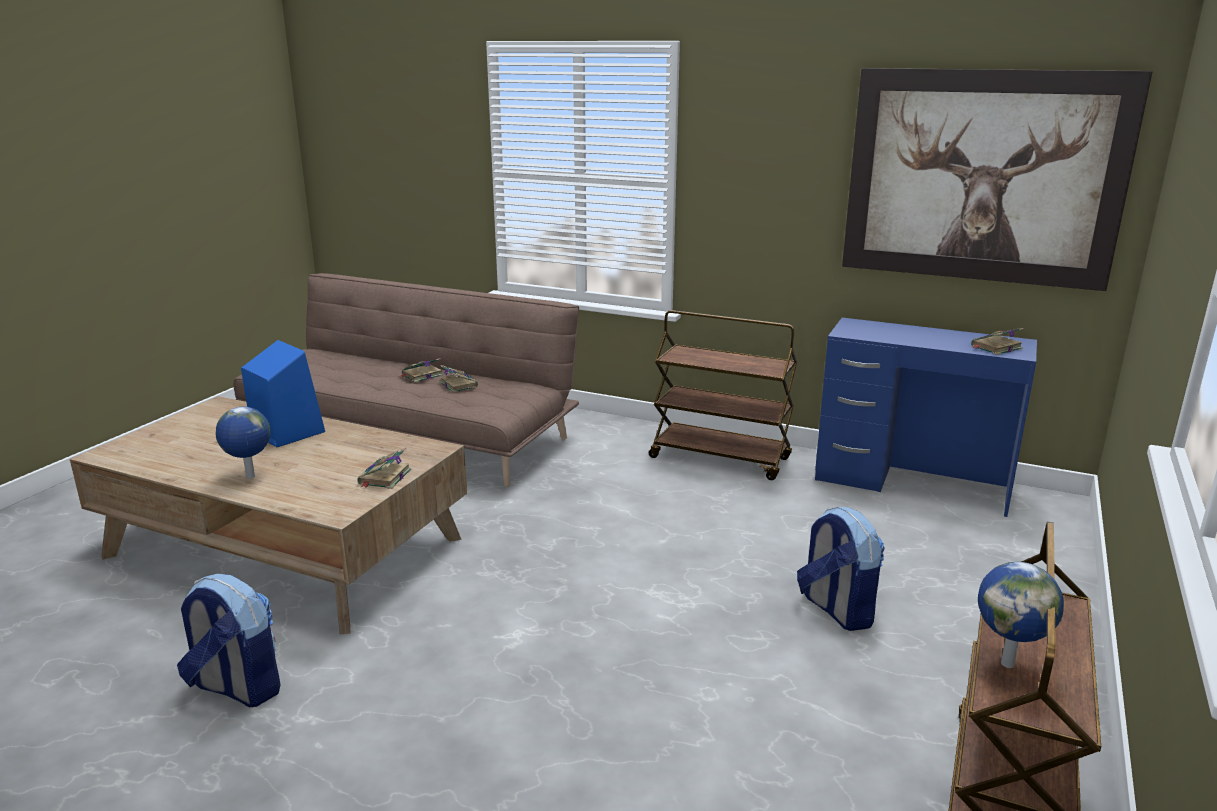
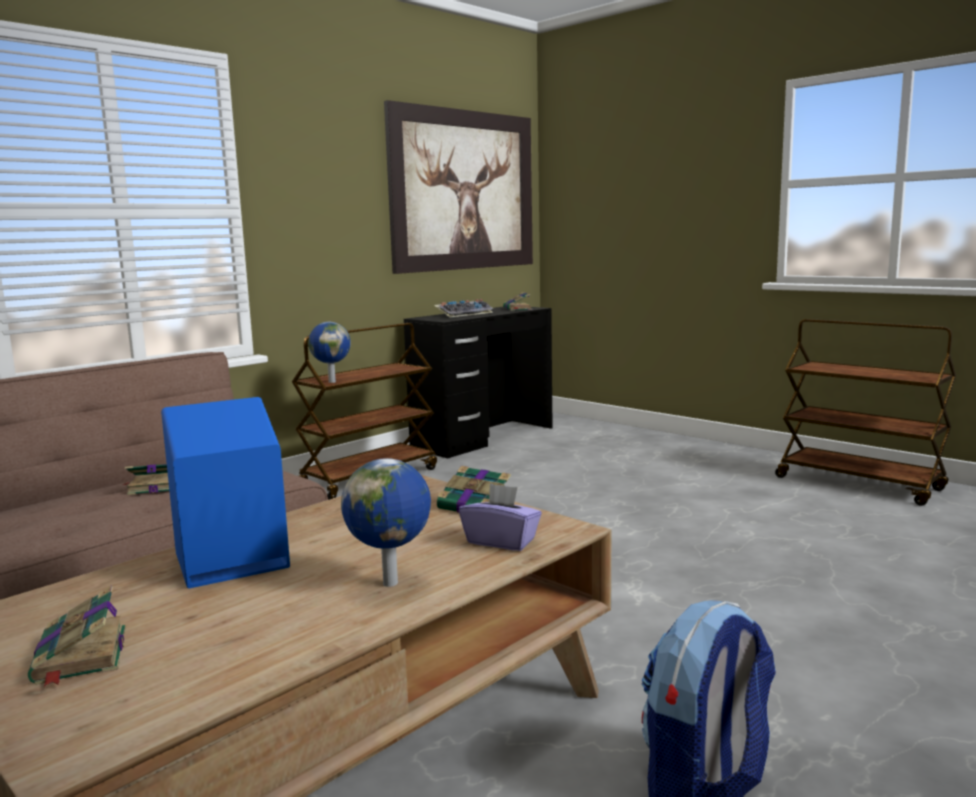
camera: 70 degrees left, 10 degrees down
(315, 495) = (501, 541): none -> purple tissue box
(421, 375) = (76, 503): book -> book (80, 656)
(836, 610) = (646, 483): backpack -> none
(909, 333) = (464, 314): none -> keyboard
(911, 483) = (483, 437): blue desk -> black desk
(1008, 663) = (883, 375): globe -> globe (332, 382)

